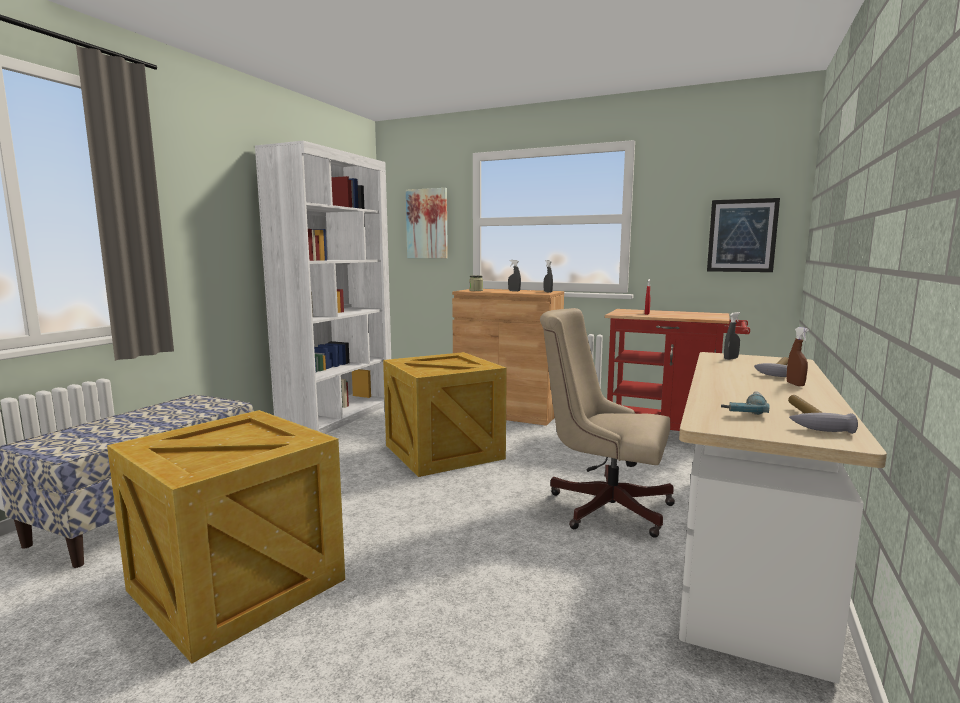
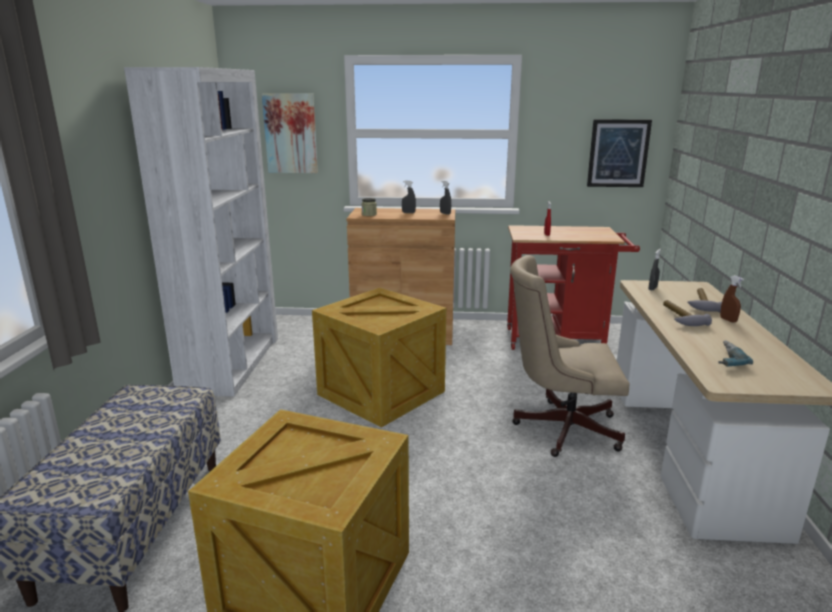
camera: 20 degrees left, 10 degrees up
(807, 420) = (774, 366): hammer -> hammer (679, 318)

